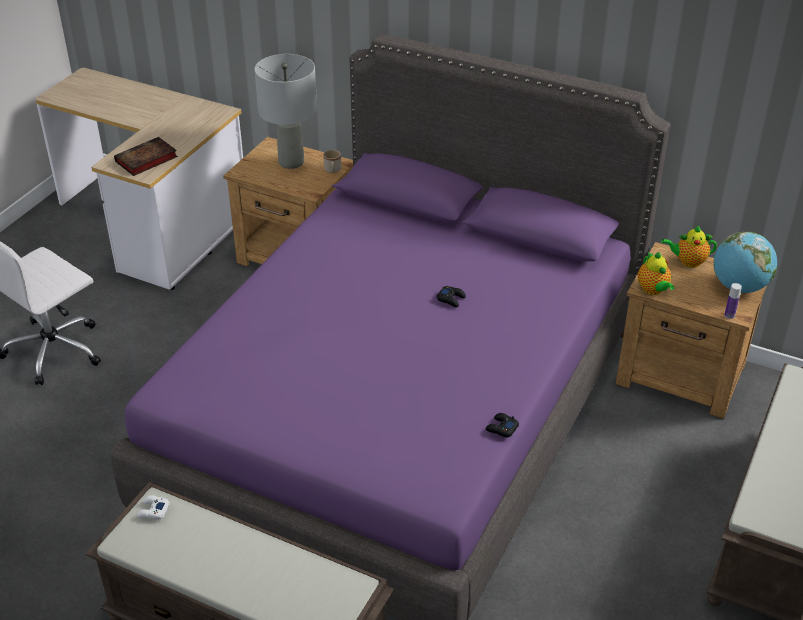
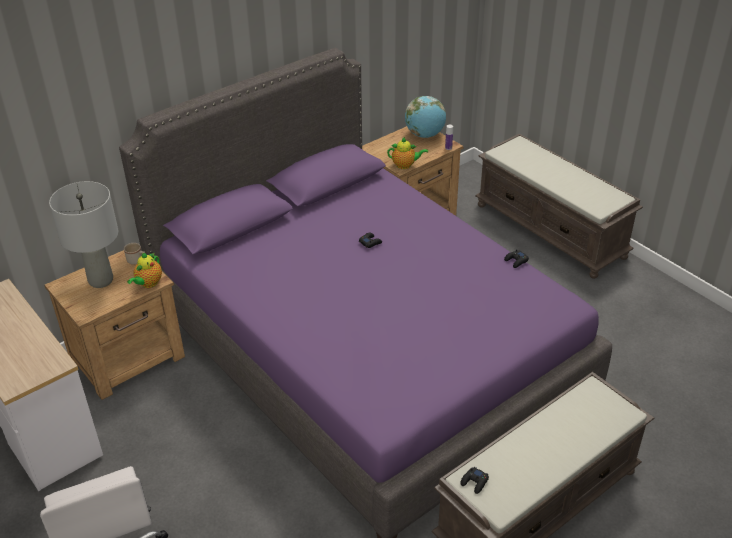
camera: 65 degrees left, 0 degrees up
(145, 160) = (33, 359): book -> none
(153, 511) = (474, 482): white game controller -> black game controller
(688, 262) = (387, 143): teapot -> teapot (148, 283)

